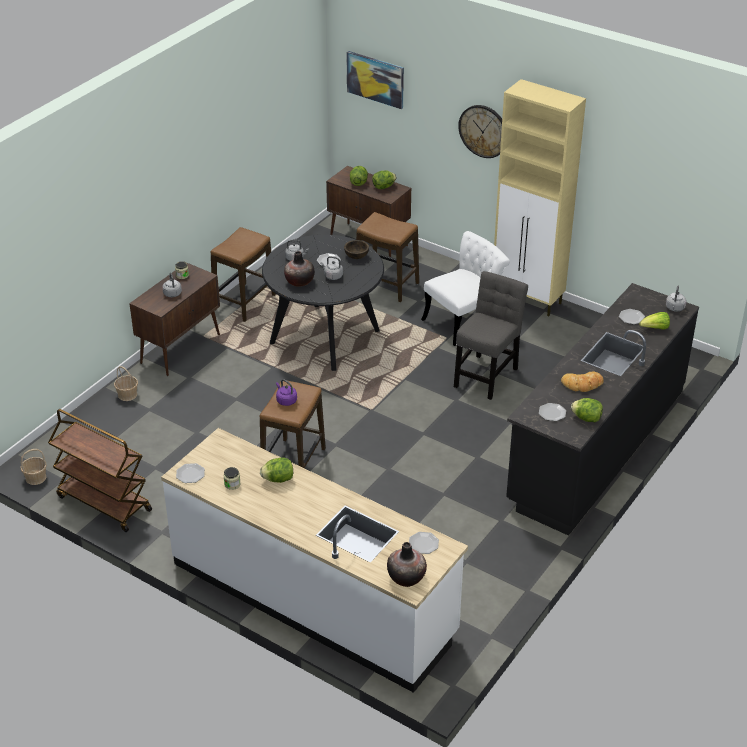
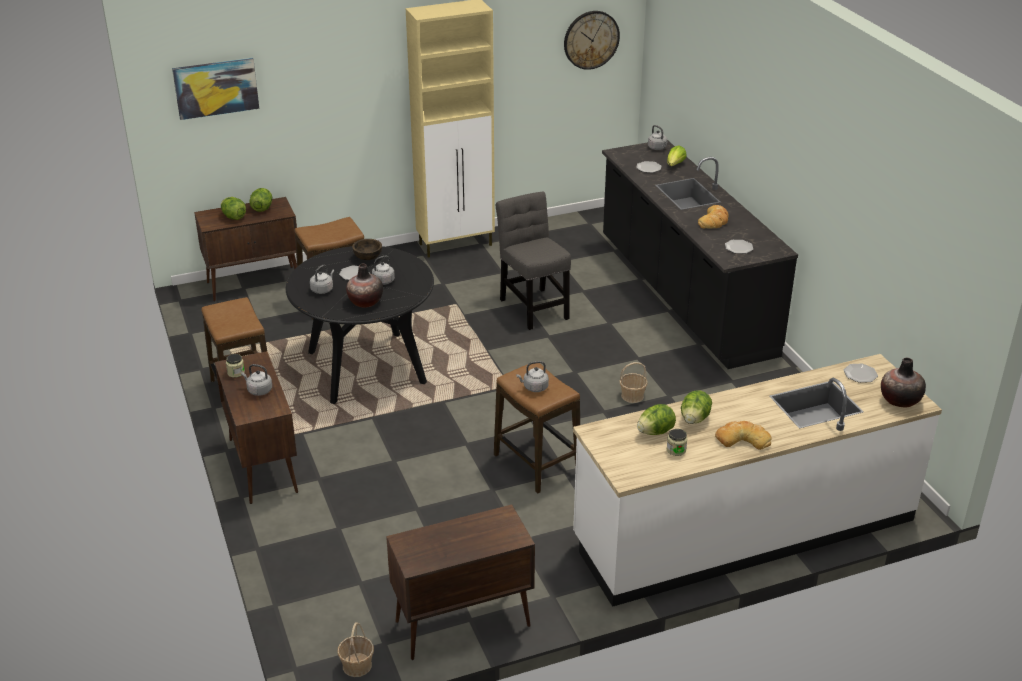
camera: 55 degrees left, 5 degrees down
(103, 503) = (461, 624): brown cart -> brown cabinet
(127, 395) = (293, 534): basket -> basket (632, 396)
(190, 474) = (634, 471): plate -> none
(275, 511) = (742, 439): none -> bread
(286, 400) = (534, 387): purple kettle -> grey kettle
(464, 321) = (444, 286): white chair -> none
(483, 131) = (365, 88): wall clock -> wall clock (591, 39)
(586, 418) = (761, 236): lettuce -> lettuce (655, 432)

